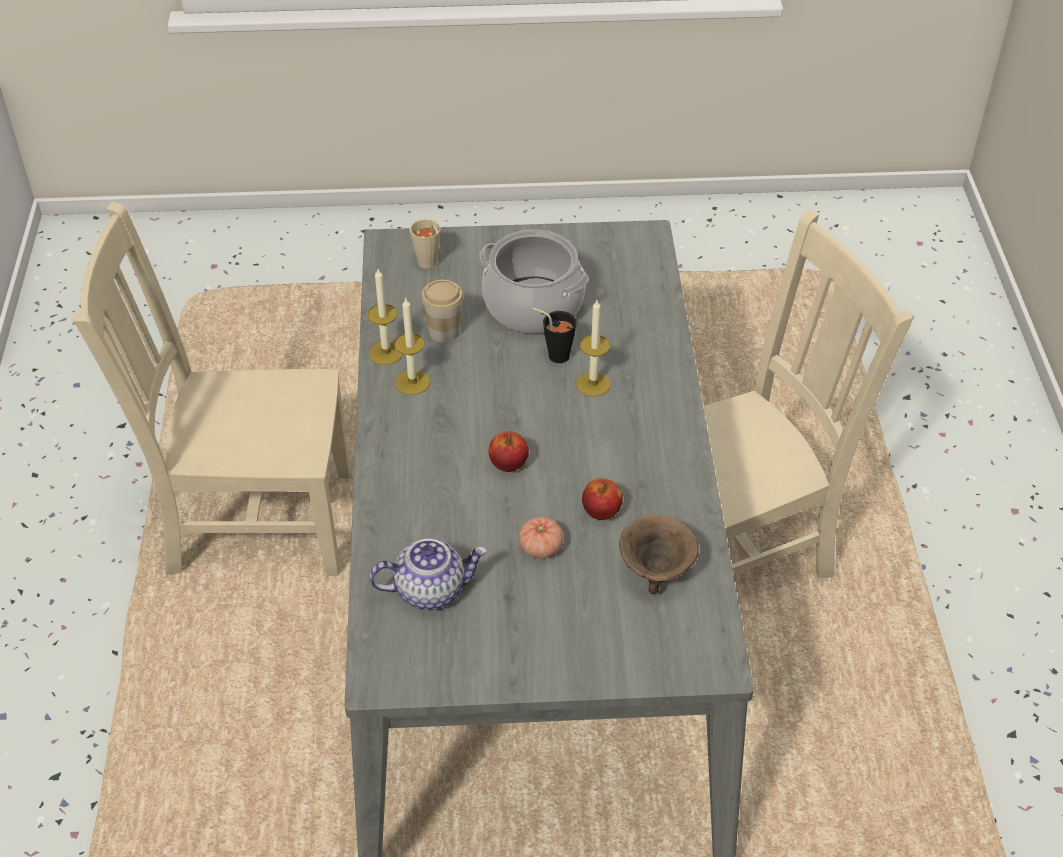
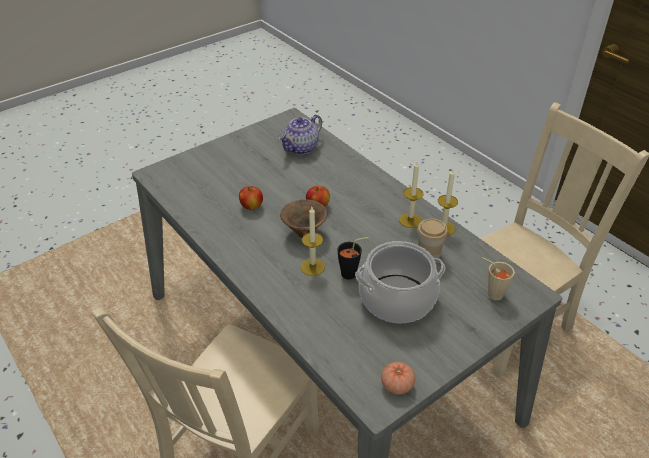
camera: 145 degrees right, 5 degrees down
(540, 547) = (268, 181): tomato -> tomato (397, 385)
(656, 571) = (205, 194): brown bowl -> brown bowl (305, 233)

